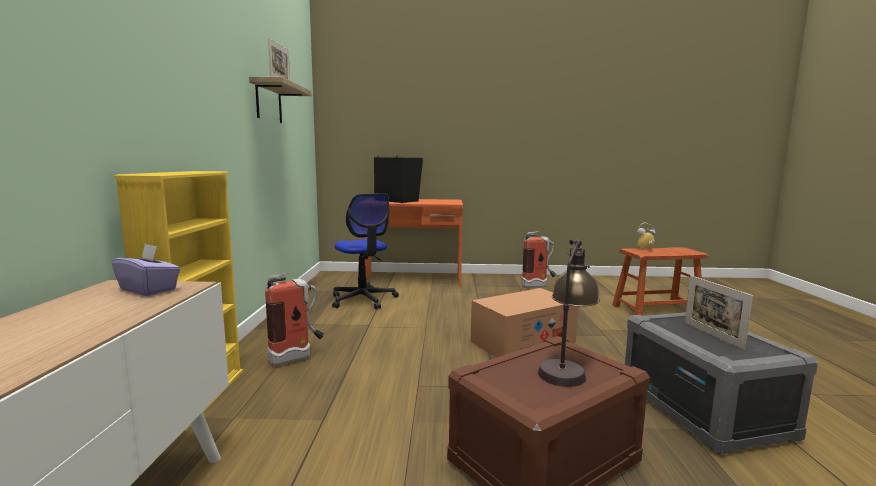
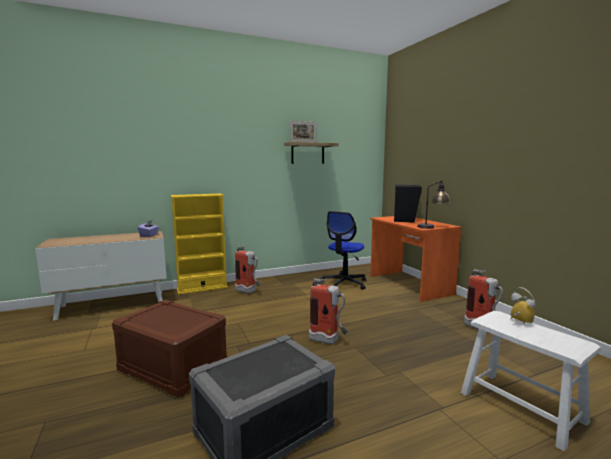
camera: 65 degrees right, 0 degrees up
(523, 342) = (329, 341): cardboard box -> fire extinguisher
(566, 368) = (177, 321): table lamp -> table lamp (432, 227)
(656, 311) = (521, 407): brown stool -> white stool
(712, 335) = (263, 368): picture frame -> none

